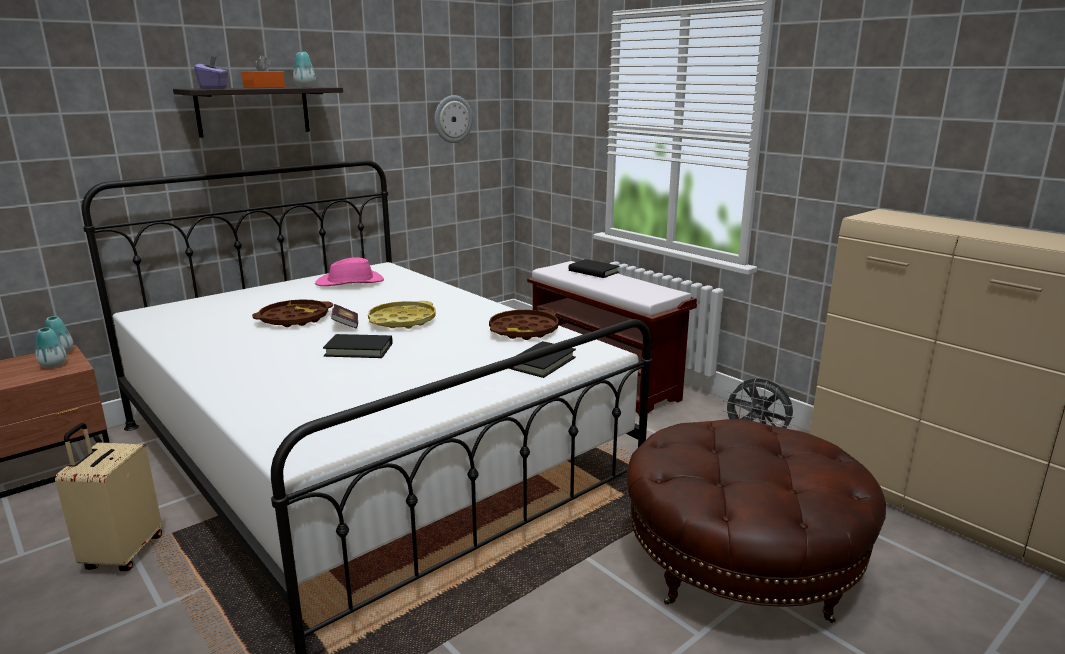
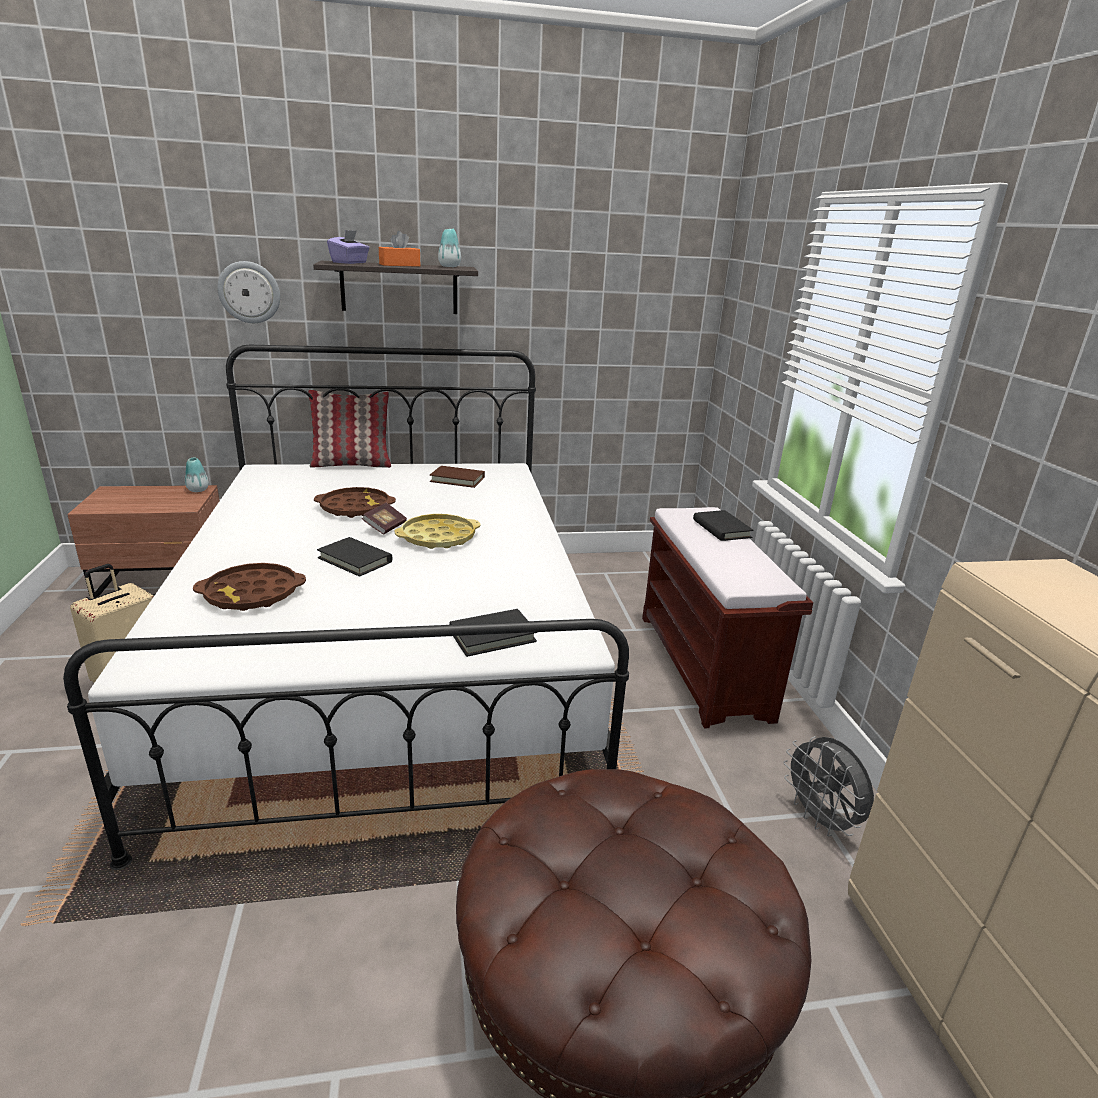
camera: 30 degrees right, 5 degrees up
(53, 365) = (178, 501): vase -> none
(231, 291) = (351, 464): none -> pillow
(350, 282) = (457, 479): pink hat -> brown book
(452, 119) = (634, 314): wall clock -> wall clock (249, 292)
(524, 330) = (534, 586): brown tray -> brown tray (252, 594)

